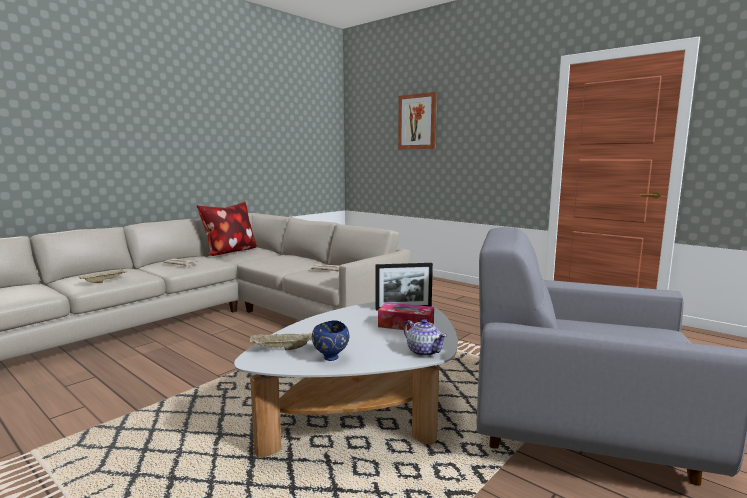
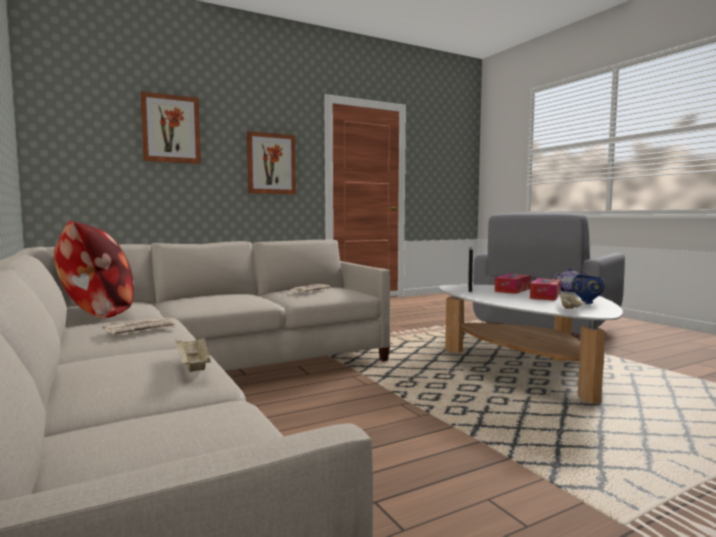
camera: 70 degrees left, 5 degrees down
(369, 339) = (545, 296): none -> tissue box
(494, 144) = (271, 164): none -> picture

